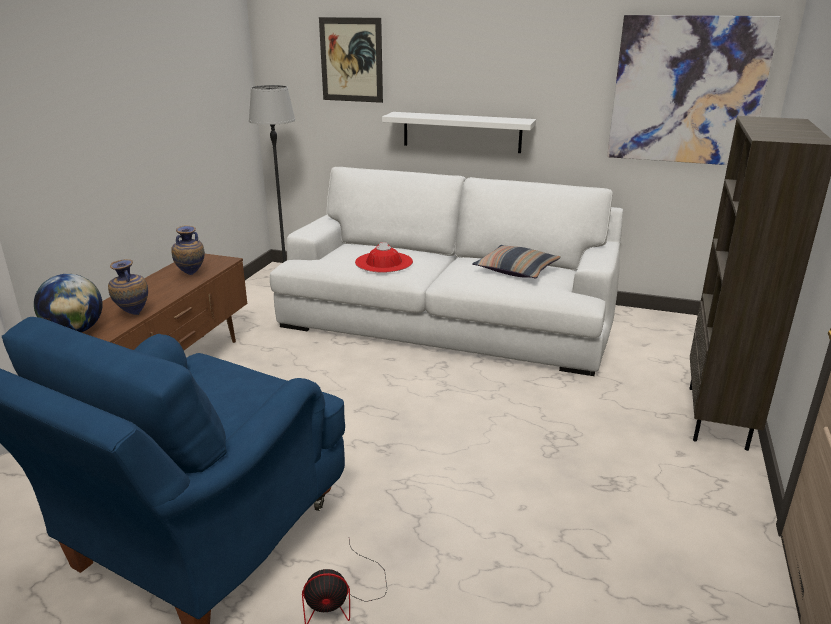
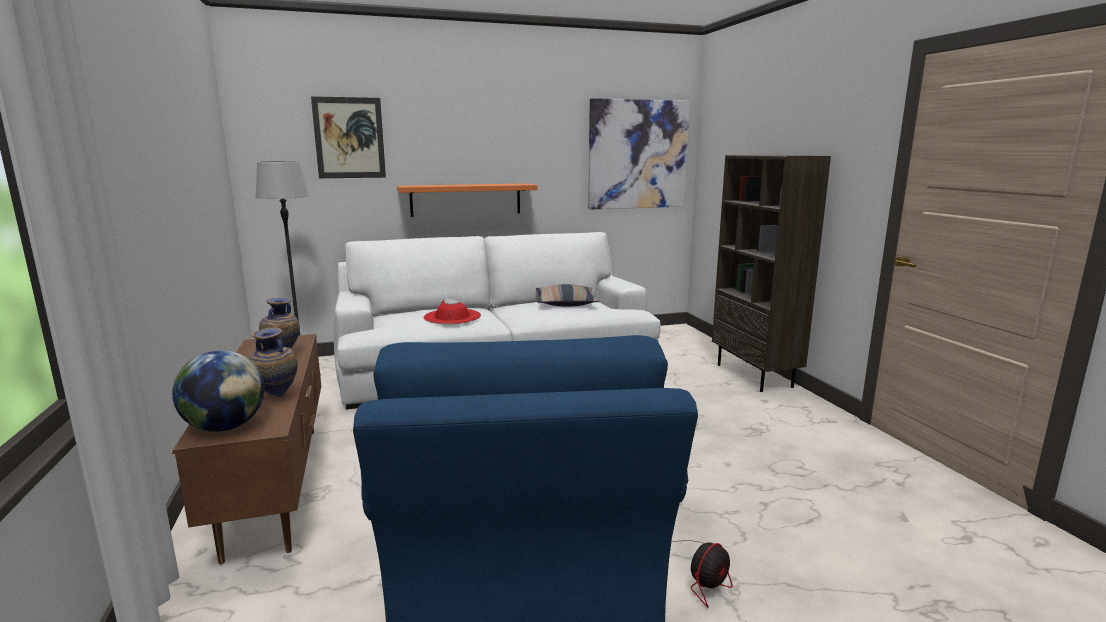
camera: 35 degrees left, 10 degrees down
(461, 132) = (466, 199): white shelf -> orange shelf

